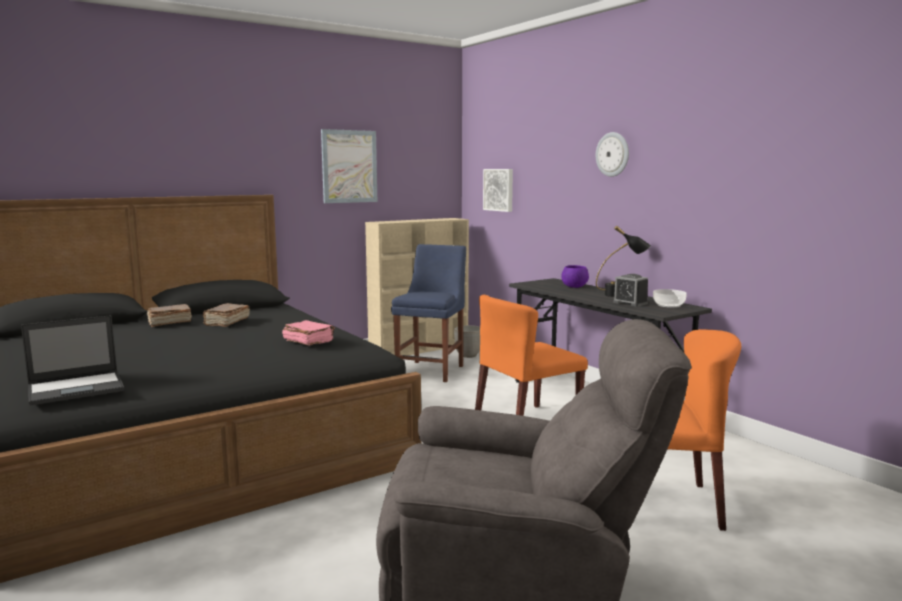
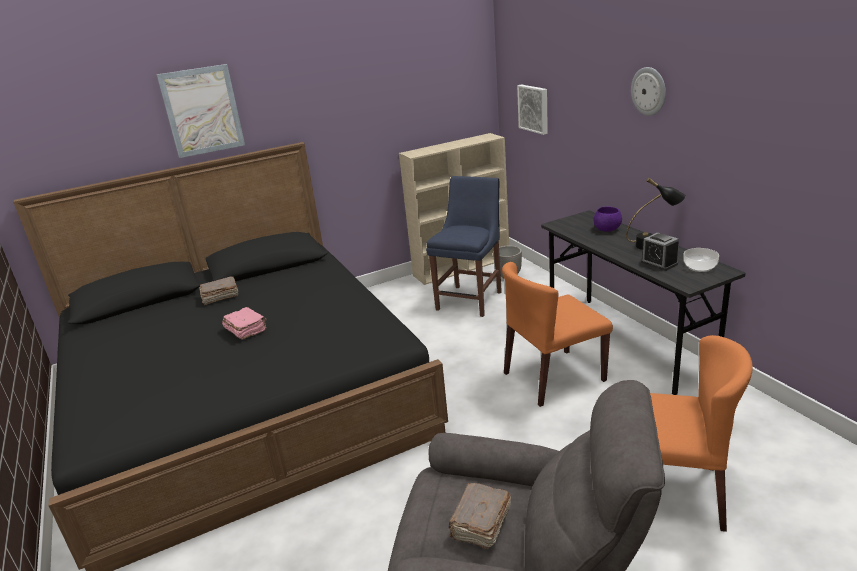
camera: 10 degrees right, 15 degrees up
(77, 388) = (140, 411): laptop -> none
(226, 322) = (269, 294): brown book -> brown book (480, 524)
(308, 341) = (339, 328): pink book -> pink book (246, 330)
(349, 166) = (377, 99): picture -> picture (202, 111)

